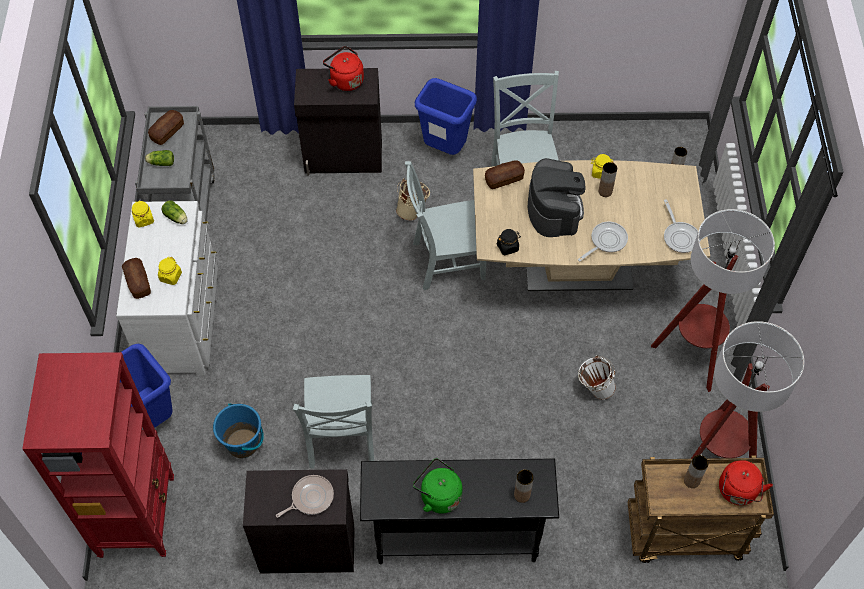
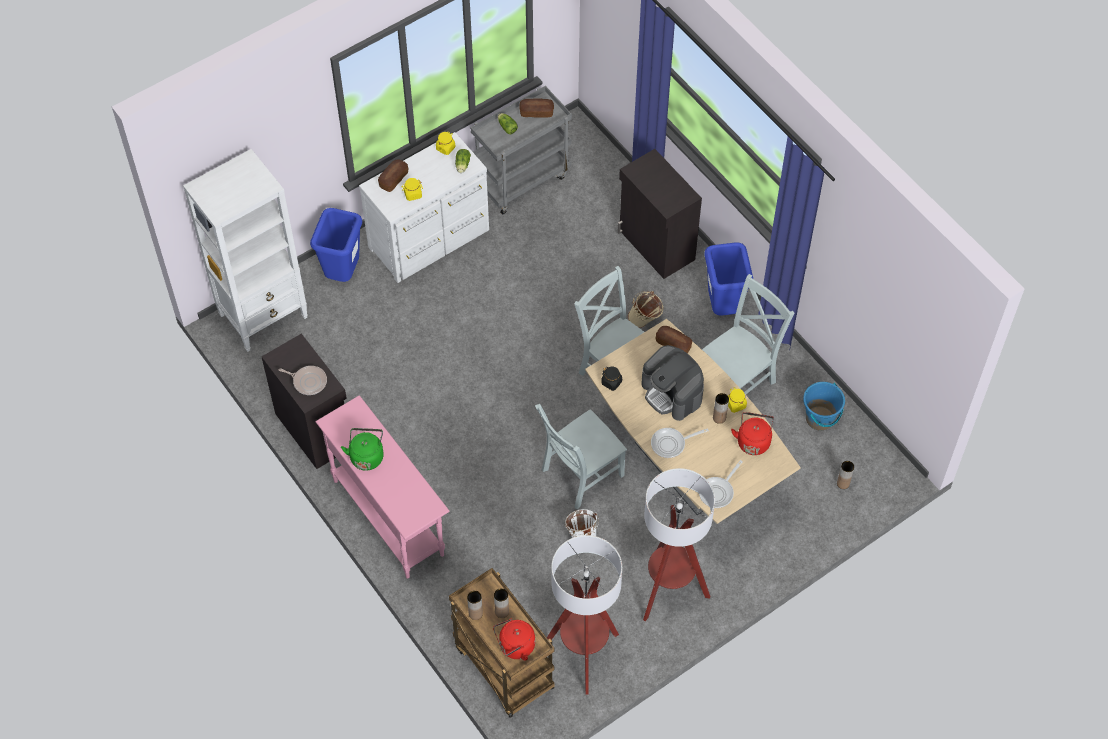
camera: 55 degrees right, 0 degrees up
(137, 515) = (264, 316): red bookcase -> white bookcase
(243, 443) = (362, 341): blue bucket -> blue bucket (820, 418)
(341, 439) = (411, 398): grey chair -> grey chair (579, 474)
(345, 80) = (671, 185): red kettle -> red kettle (753, 441)
(455, 538) = (388, 517): black console table -> pink console table
(522, 495) = (404, 506): brown vase -> brown vase (475, 613)
(554, 209) = (672, 393): coffee machine -> coffee machine turned 90 degrees clockwise
(606, 241) = (671, 444): frying pan -> frying pan turned 150 degrees clockwise

